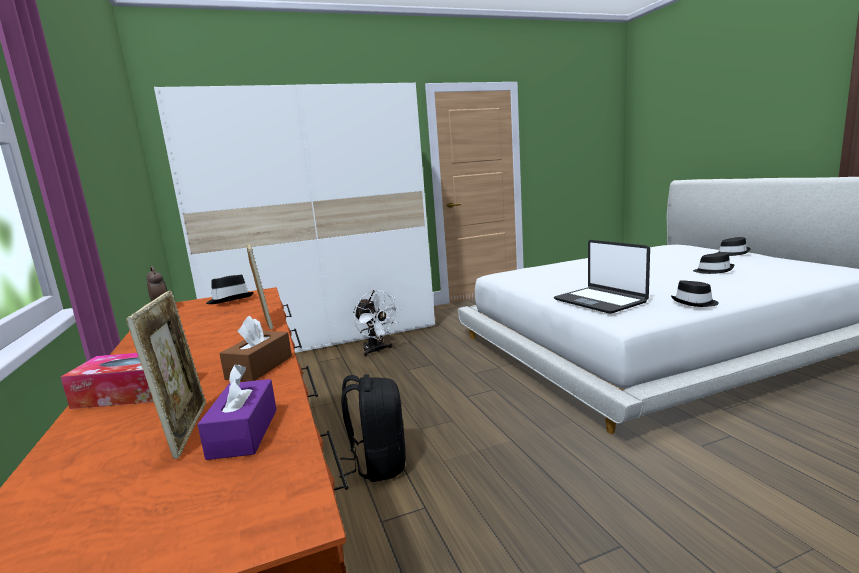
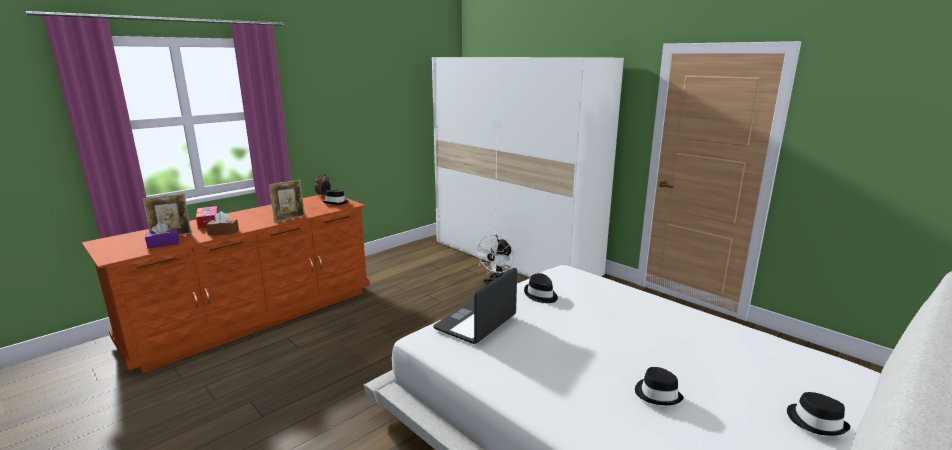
camera: 65 degrees right, 5 degrees up
(378, 464) = (338, 324): black backpack -> none
(695, 303) = (485, 372): black hat -> black hat (541, 295)

